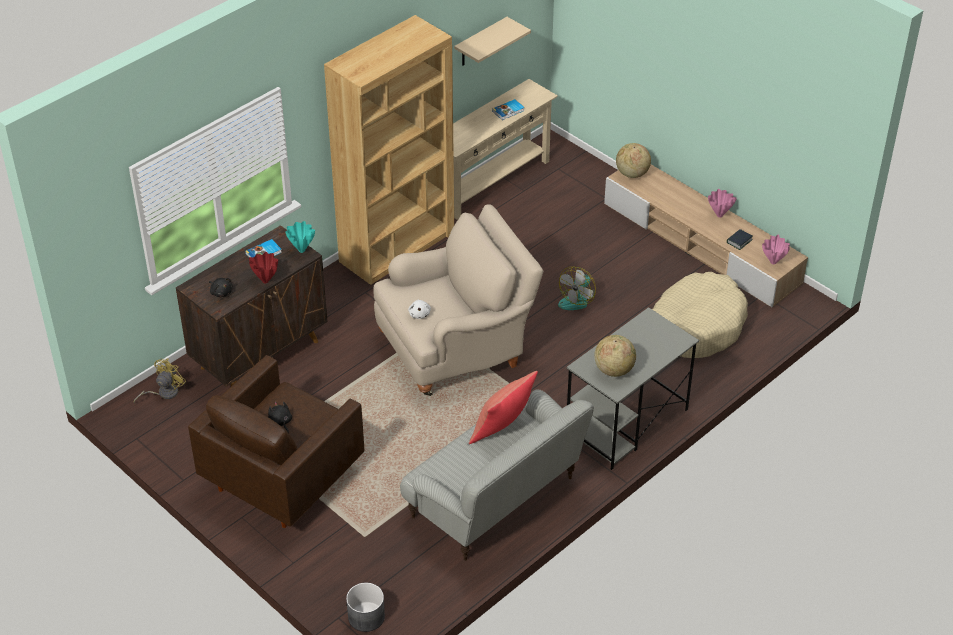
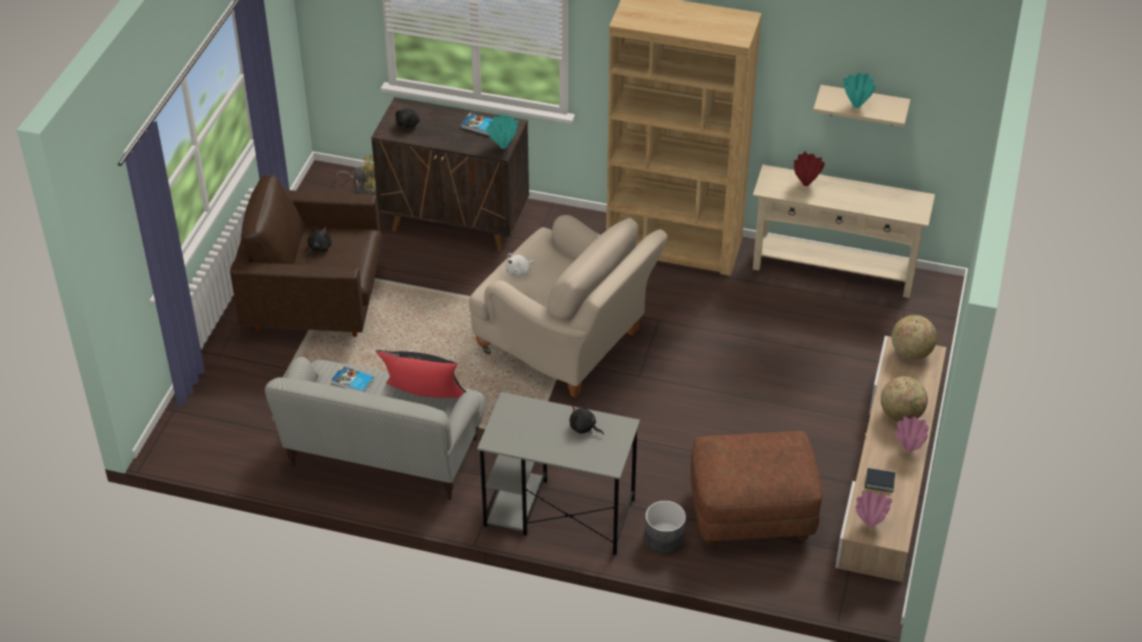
camera: 60 degrees right, 0 degrees up
(266, 281) = (443, 143): red vase -> red vase (806, 184)
(366, 616) = (185, 427): grey planter -> grey planter (664, 538)
(493, 41) = (856, 106): none -> turquoise vase
(502, 429) = (424, 398): red pillow -> black pillow
(508, 111) = (864, 201): book -> book (352, 382)
(577, 299) = (712, 404): fan -> none
(614, 370) = (522, 428): globe -> globe (901, 415)
(637, 338) = (584, 428): none -> black plush toy
(696, 326) = (751, 514): beige dog bed -> brown ottoman

